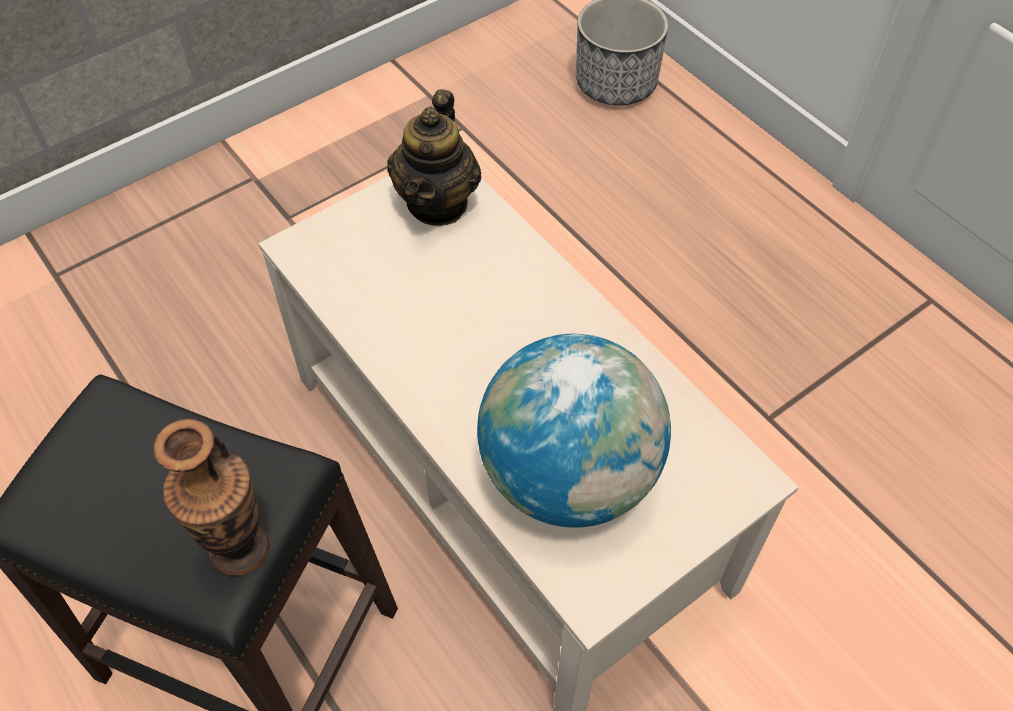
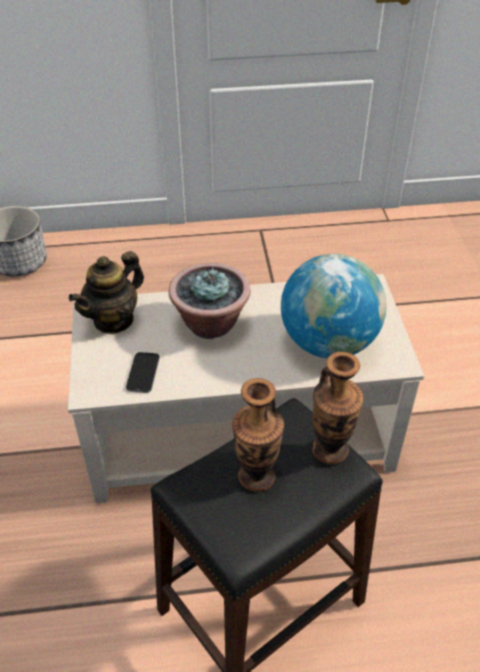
camera: 60 degrees left, 10 degrees down
(155, 478) = (256, 476): none -> vase
(362, 283) = (143, 373): none -> phone
(438, 203) = (113, 319): teapot -> teapot turned 90 degrees clockwise
(504, 309) = (210, 324): none -> potted plant

